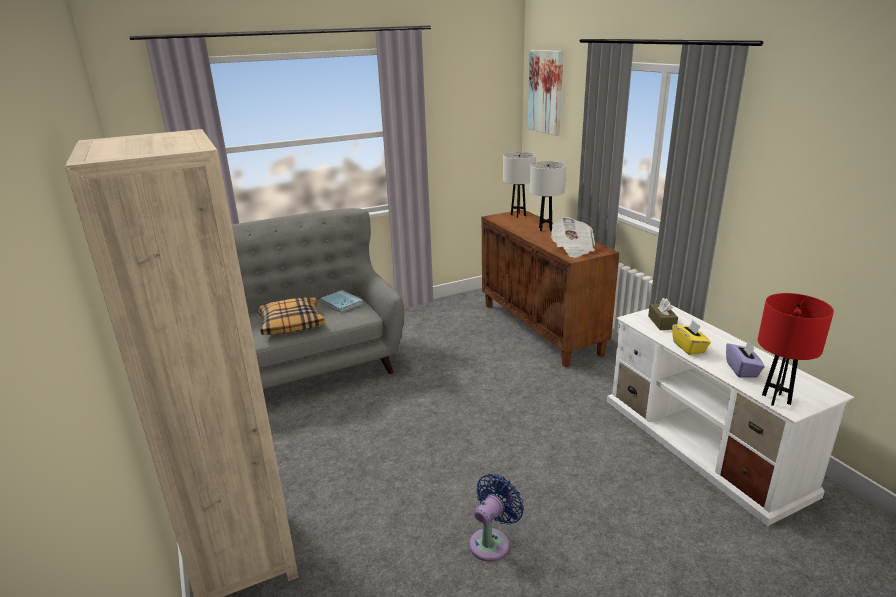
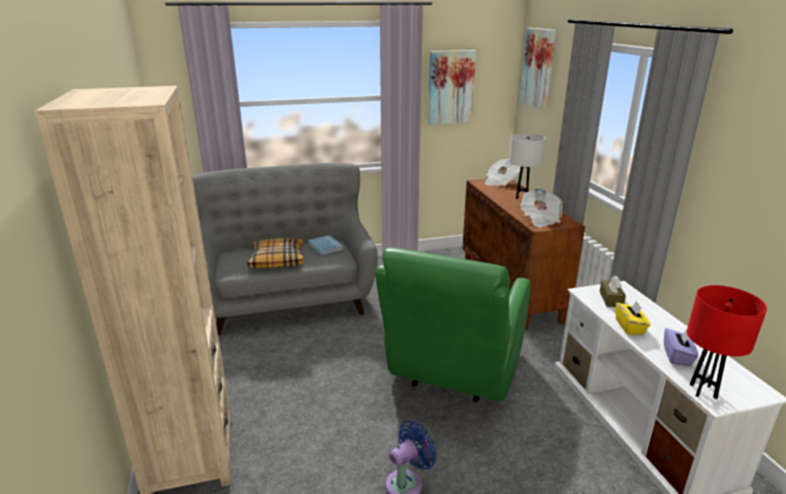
camera: 10 degrees right, 0 degrees up
(454, 118) = (450, 87): none -> picture
(506, 420) = (453, 372): none -> green armchair
(518, 215) = (501, 182): white table lamp -> newspaper

